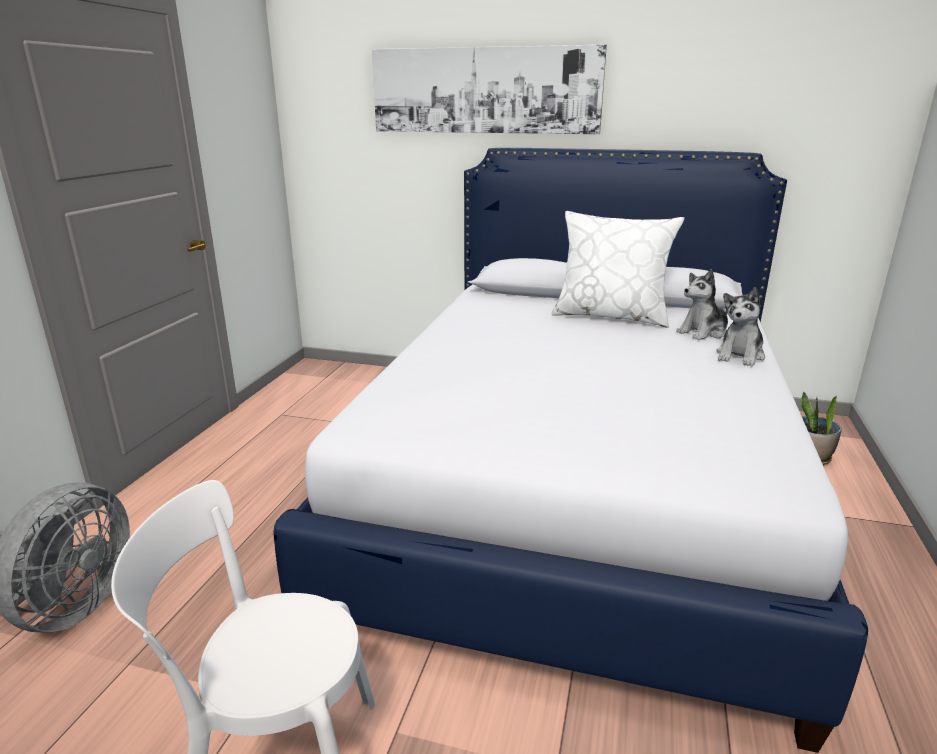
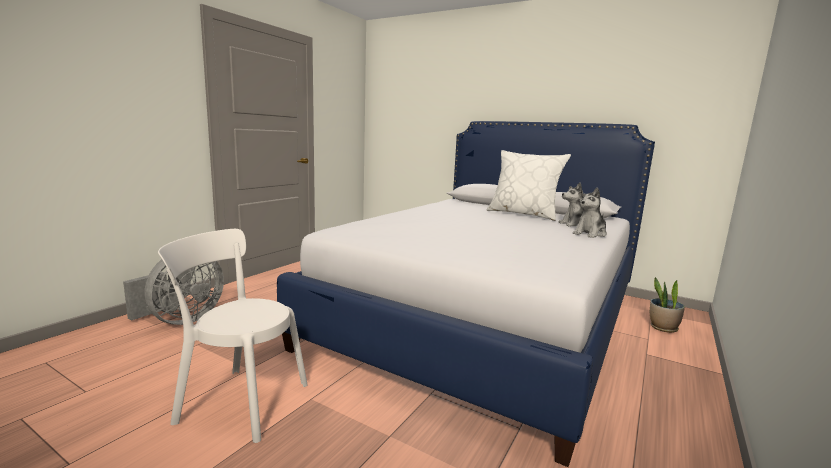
camera: 15 degrees right, 10 degrees down
(484, 90) = (472, 90): picture -> none

